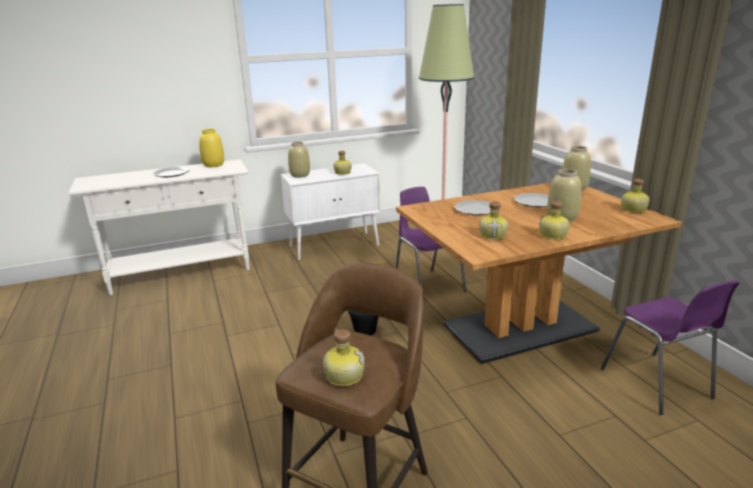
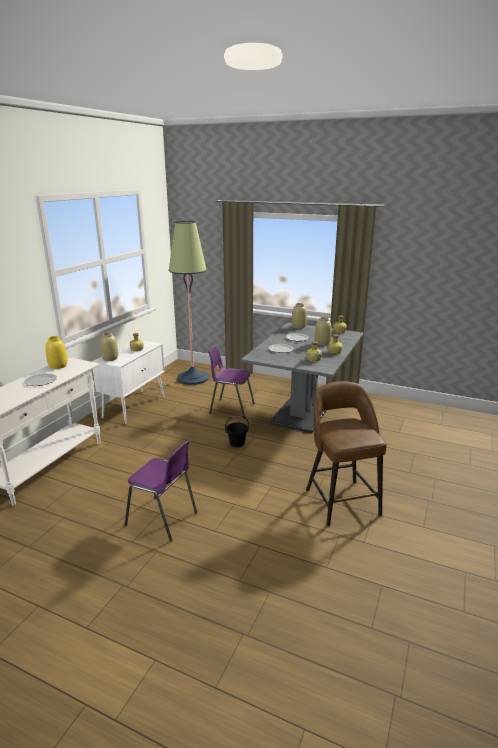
camera: 45 degrees left, 0 degrees up
(343, 375) = (358, 435): bottle -> none
(520, 328) = (303, 411): brown dining table -> grey dining table
(657, 384) = (378, 411): purple chair -> purple chair (163, 519)

